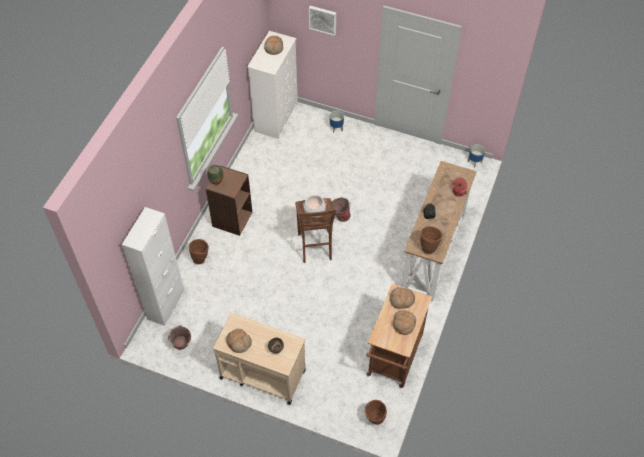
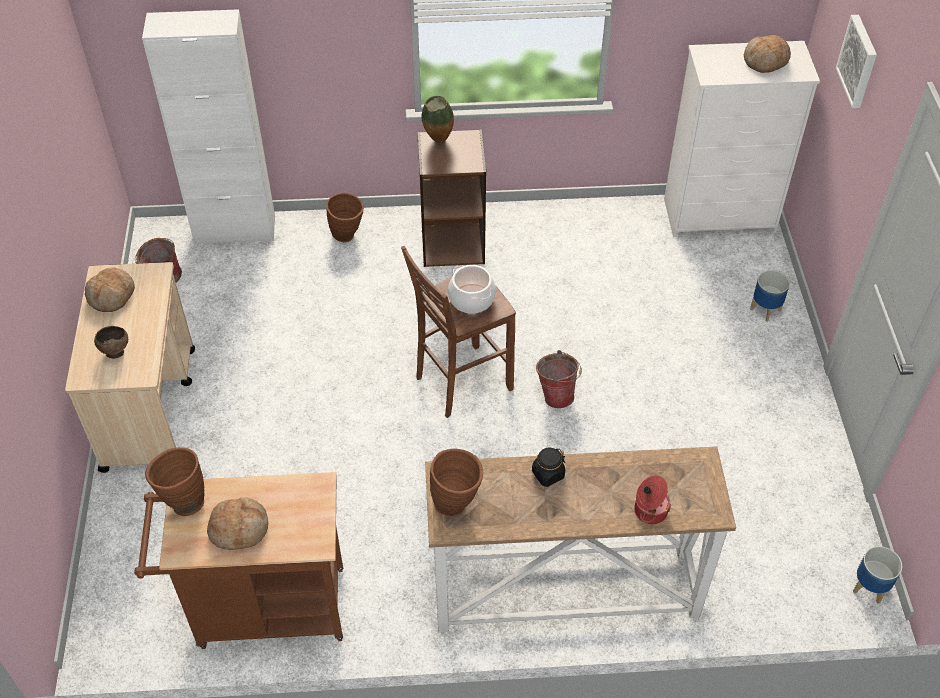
camera: 65 degrees right, 5 degrees down
(374, 420) = (110, 624): brown vase -> brown vase (183, 501)
(401, 300) = (299, 505): bread -> none

